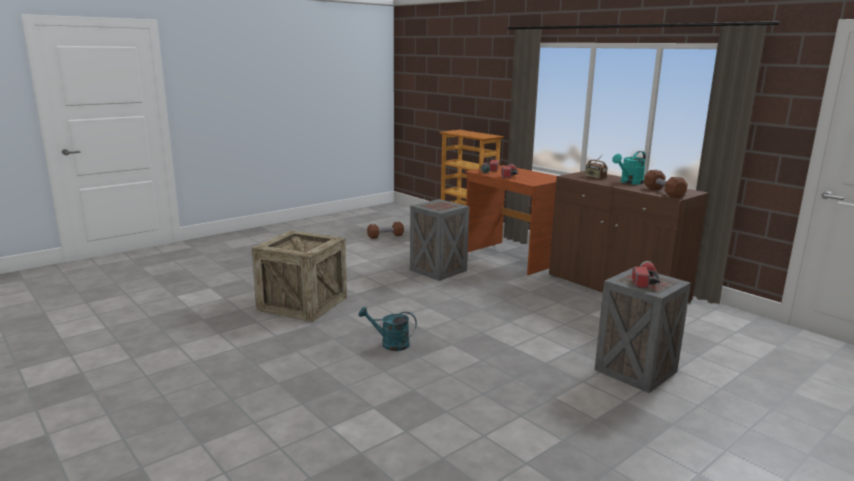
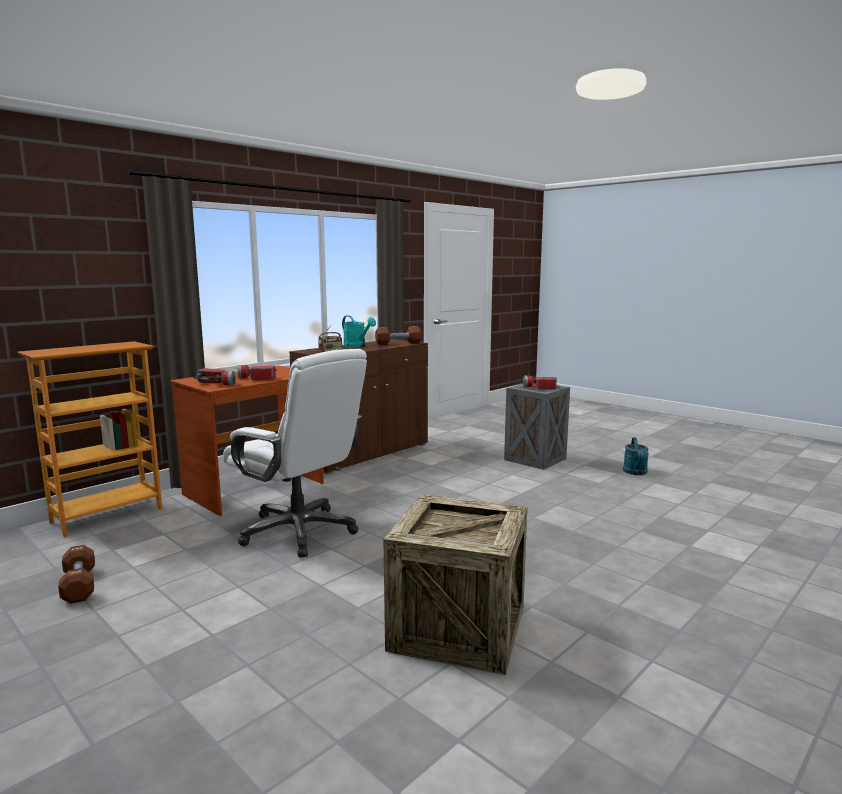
camera: 95 degrees left, 5 degrees down
(390, 344) = (555, 547): turquoise watering can -> turquoise watering can (636, 473)
(437, 270) = (299, 531): crate -> white office chair

